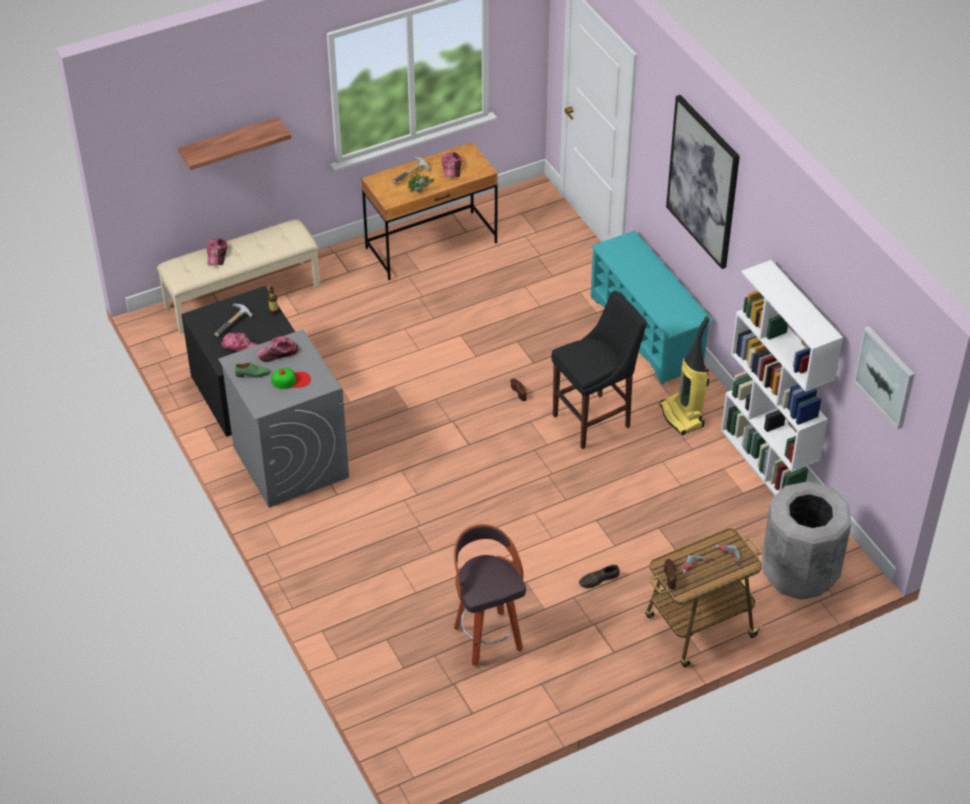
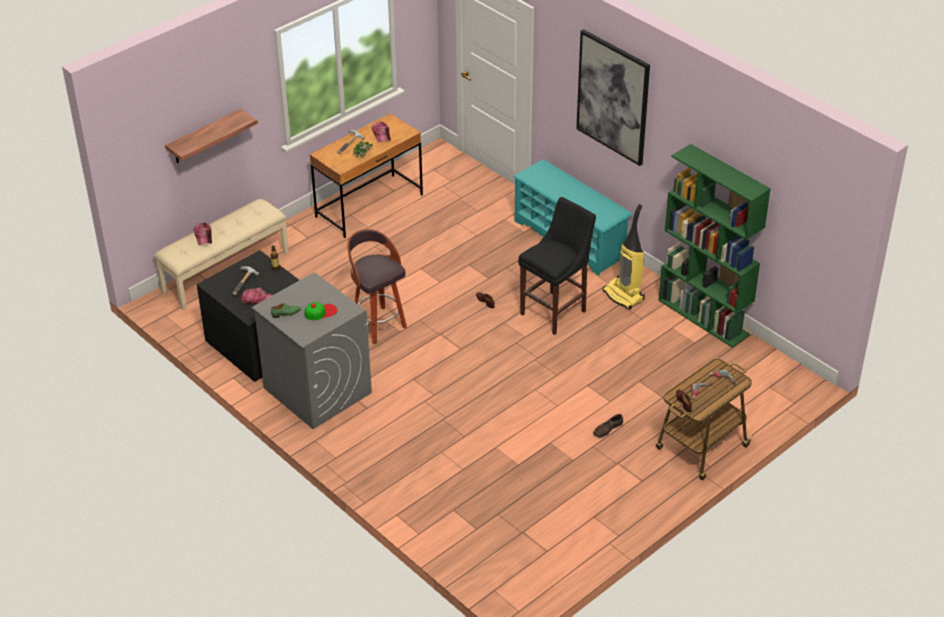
camera: 15 degrees left, 5 degrees down
(278, 353) = (300, 293): cap -> none
(487, 637) = (535, 491): stool -> stool (377, 324)
(767, 463) = (704, 317): white bookcase -> green bookcase
(799, 573) = (763, 392): grey trash can -> none
(885, 376) = (816, 210): picture -> none

